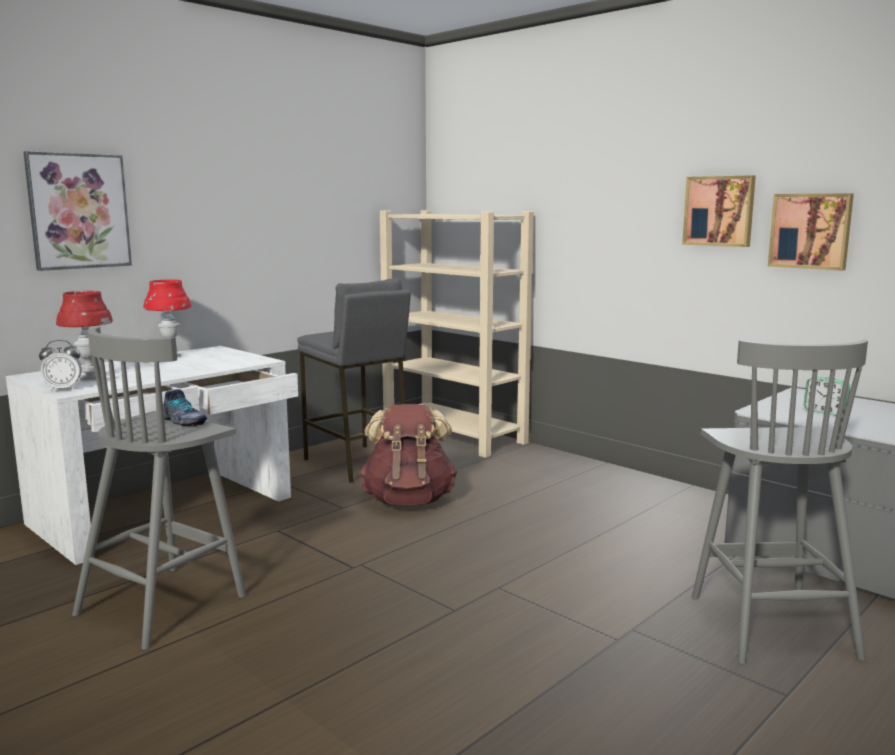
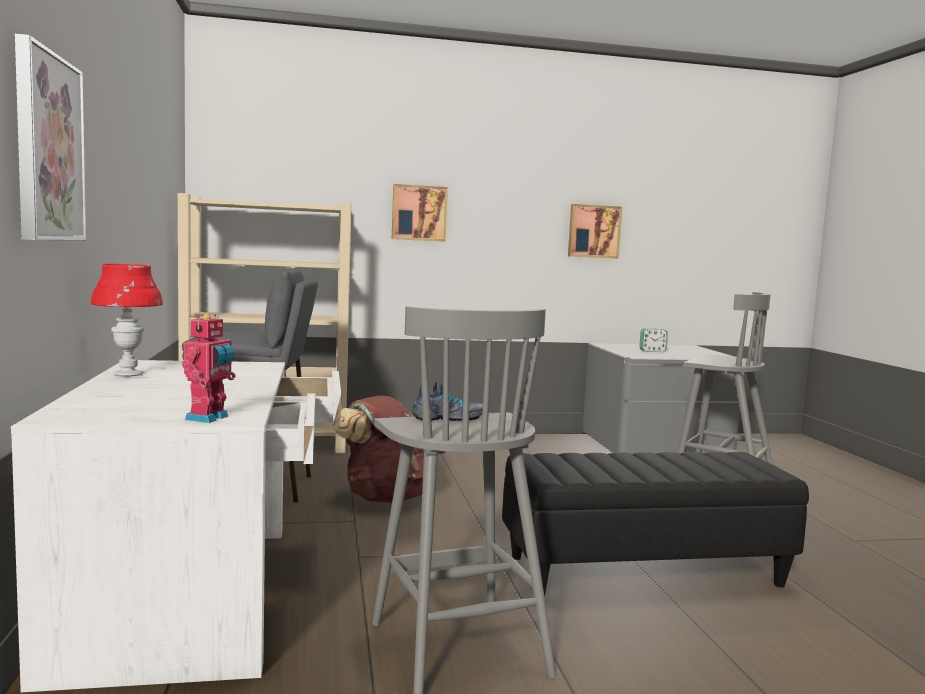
camera: 55 degrees left, 5 degrees down
(63, 389) = (209, 418): alarm clock -> toy robot
(90, 378) = (168, 405): red table lamp -> none
(398, 637) = (643, 571): none -> black ottoman
(719, 211) = (528, 214): picture -> picture (419, 213)

